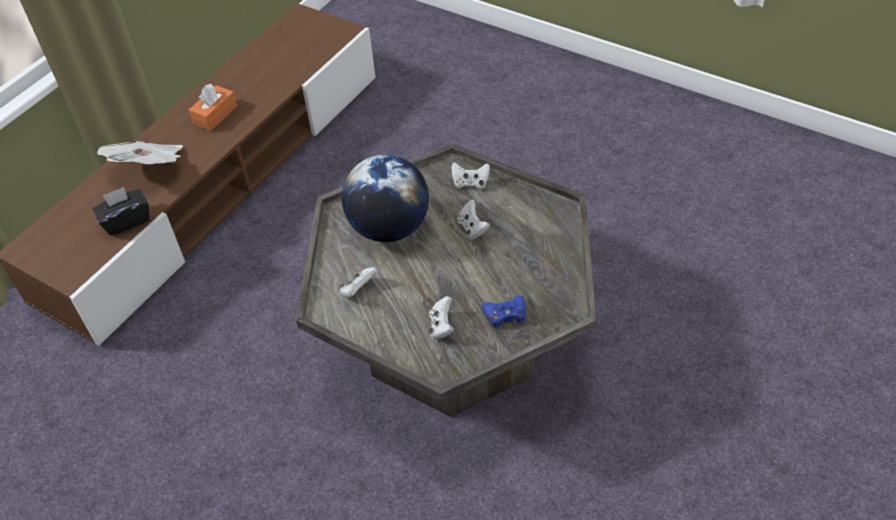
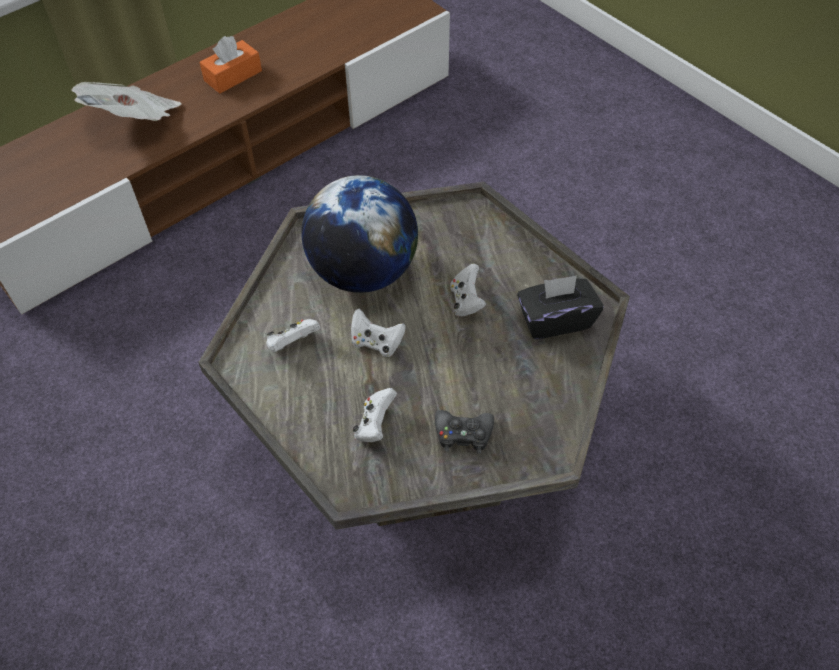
camera: 15 degrees right, 5 degrees up
(126, 221) = (83, 178): black tissue box -> black tissue box (555, 320)
(470, 183) = (487, 239): white game controller -> white game controller (376, 343)
(505, 315) = (463, 434): blue game controller -> black game controller

